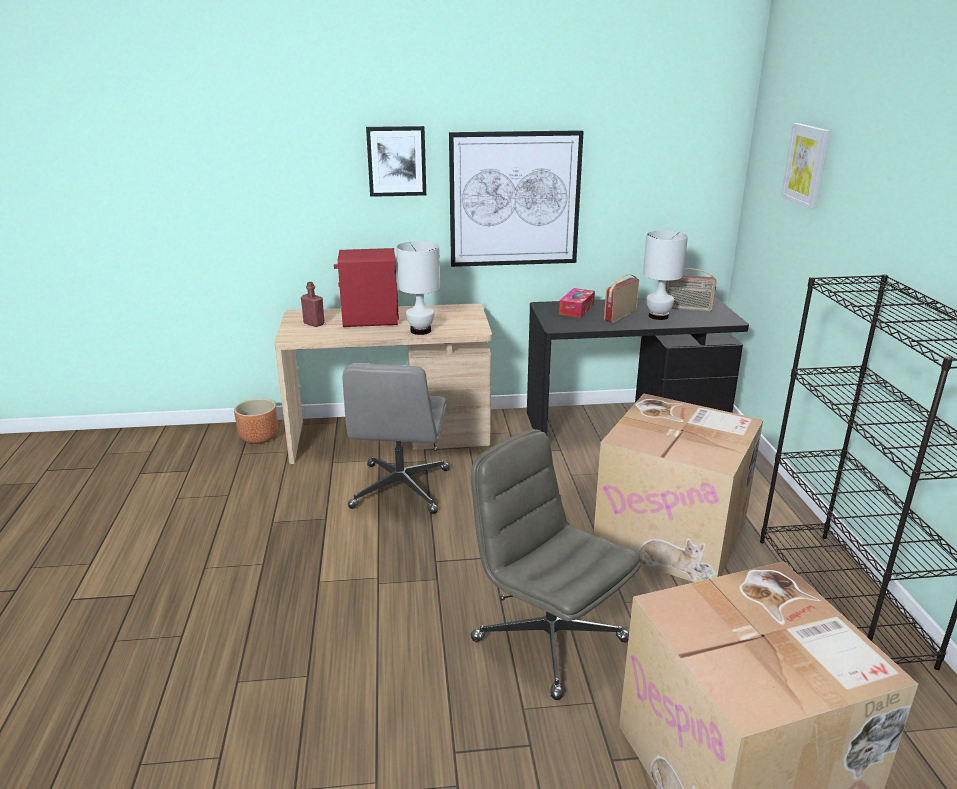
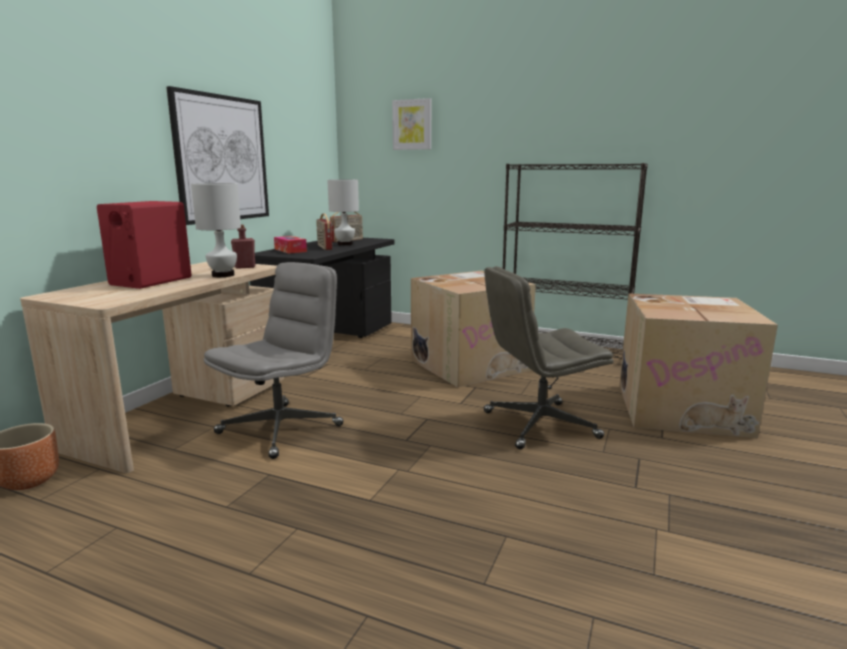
camera: 60 degrees left, 10 degrees down
(314, 324) = (98, 294): red bottle -> red bottle (245, 267)
(396, 161) = (123, 110): picture -> none
(400, 489) = (281, 428): grey office chair -> grey office chair turned 90 degrees counterclockwise

